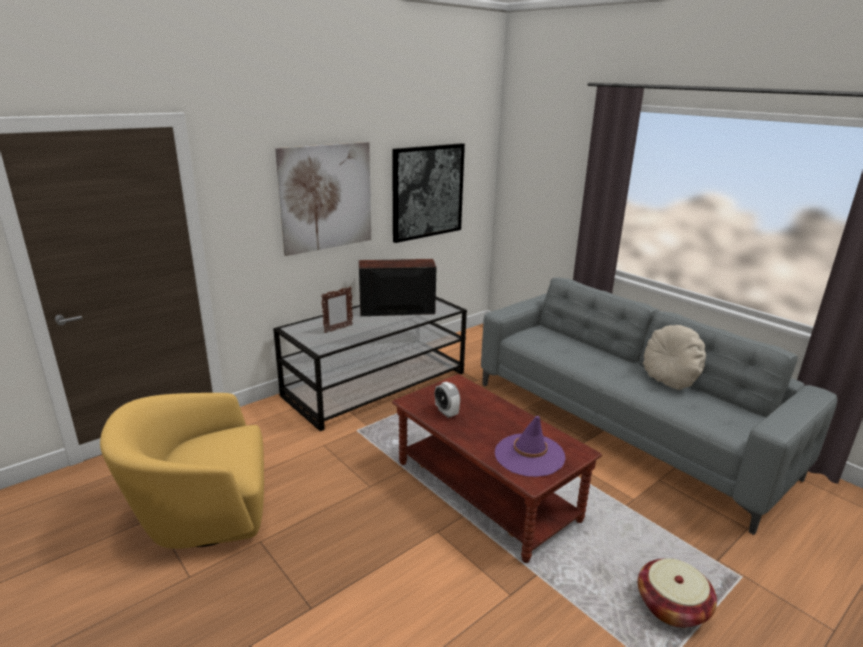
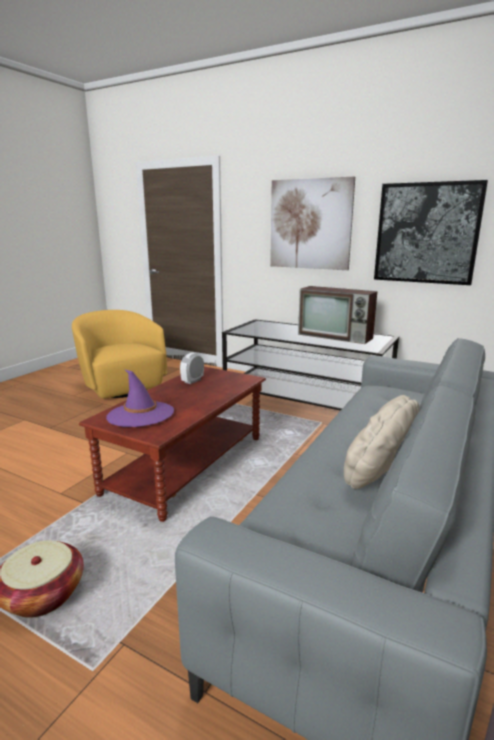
camera: 70 degrees right, 5 degrees down
(338, 329) = (275, 330): picture frame -> none
(395, 310) = (336, 336): television -> television turned 150 degrees clockwise

